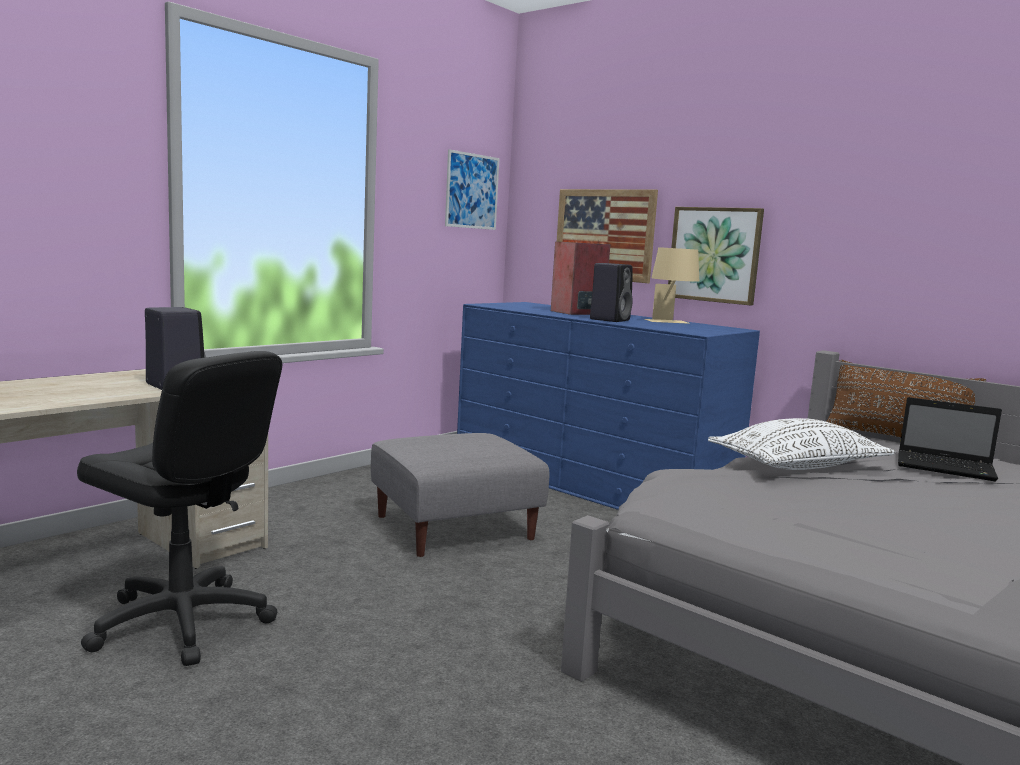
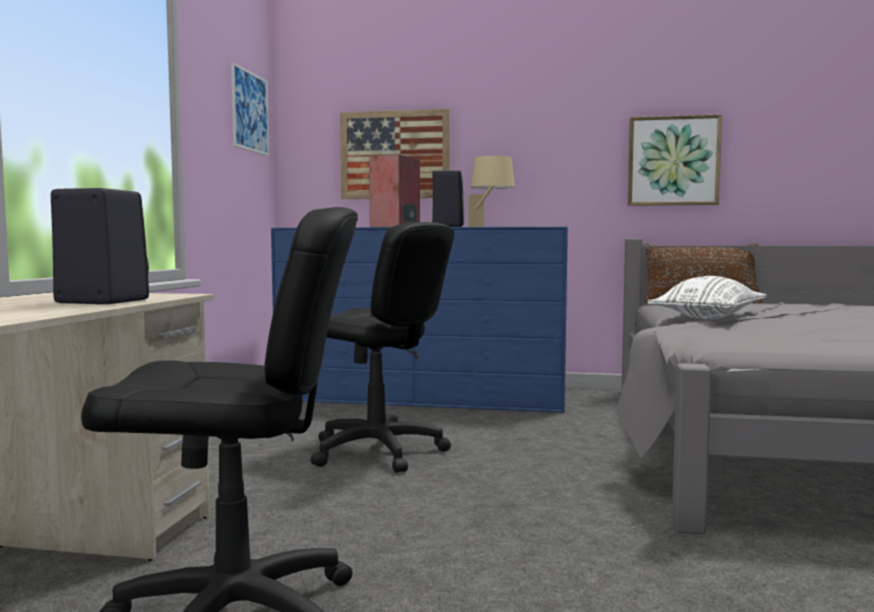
camera: 30 degrees left, 5 degrees down
(454, 528) = (377, 451): grey ottoman -> black office chair
(715, 254) = (514, 165): picture -> picture (673, 161)
(947, 468) = (782, 307): laptop -> none

